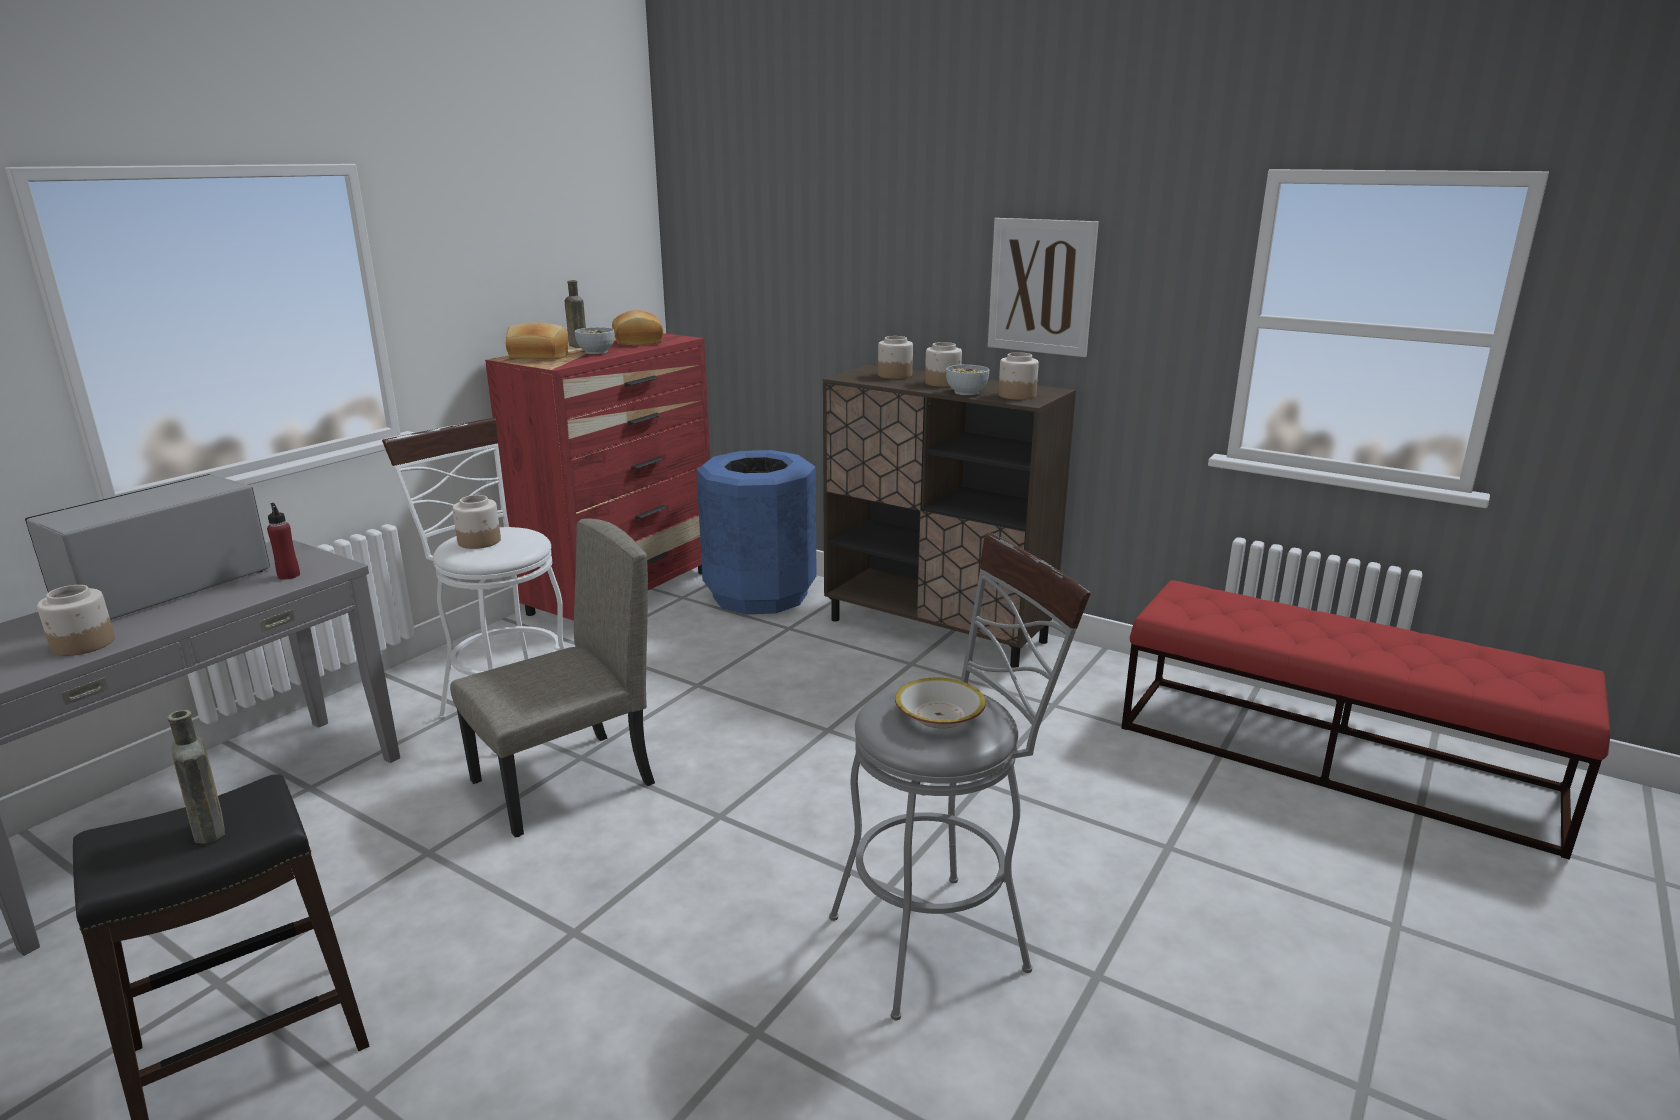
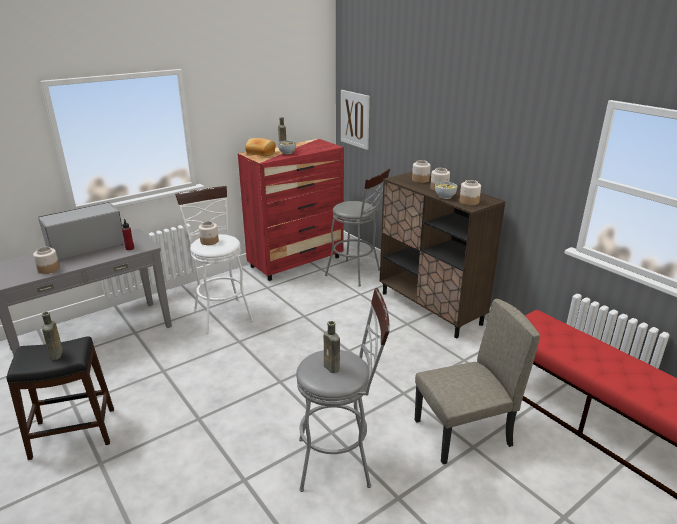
camera: 20 degrees right, 5 degrees up
(563, 783) = (226, 352): beige chair -> beige chair (463, 433)
(636, 341) = (311, 147): bread -> none
(760, 595) = (357, 274): blue trash can -> grey stool
(938, 715) = (332, 368): bowl -> brown bottle
(1041, 286) = (495, 145): picture -> picture (355, 119)

